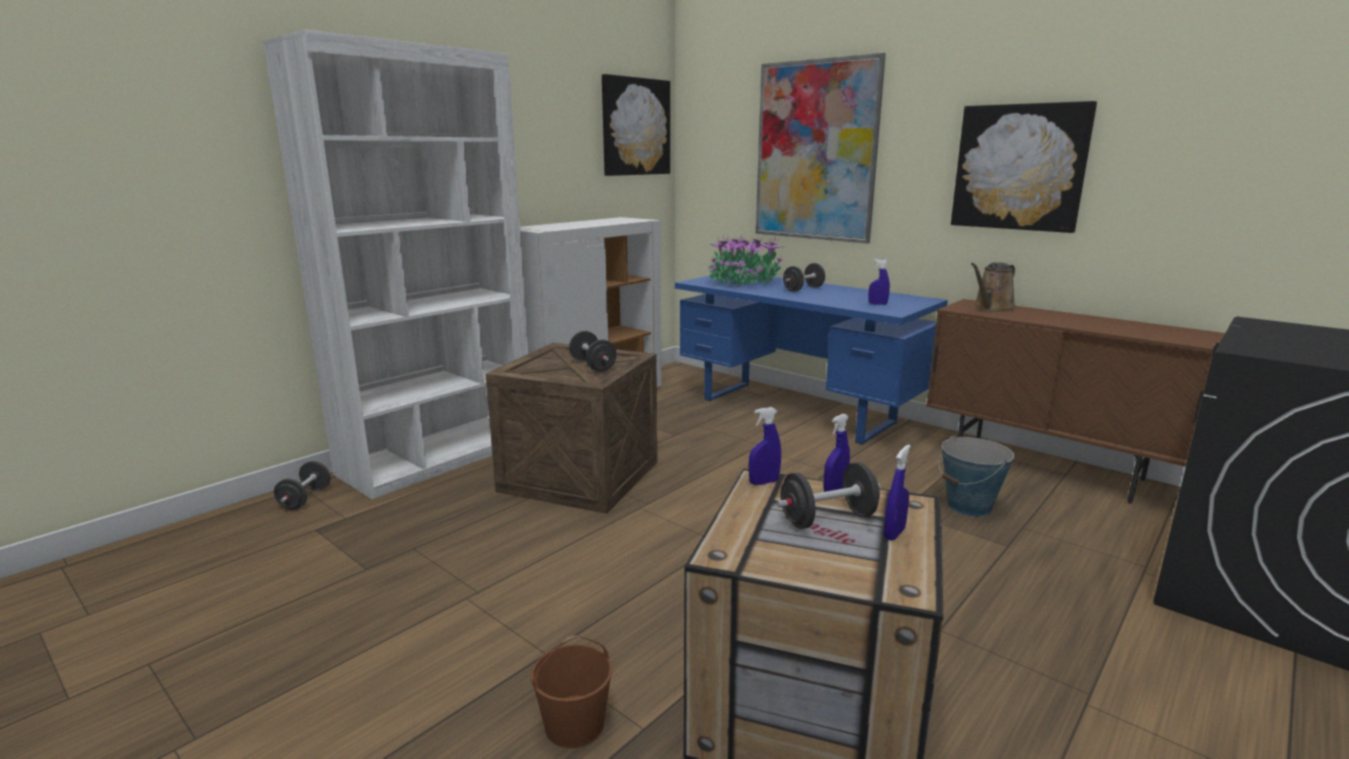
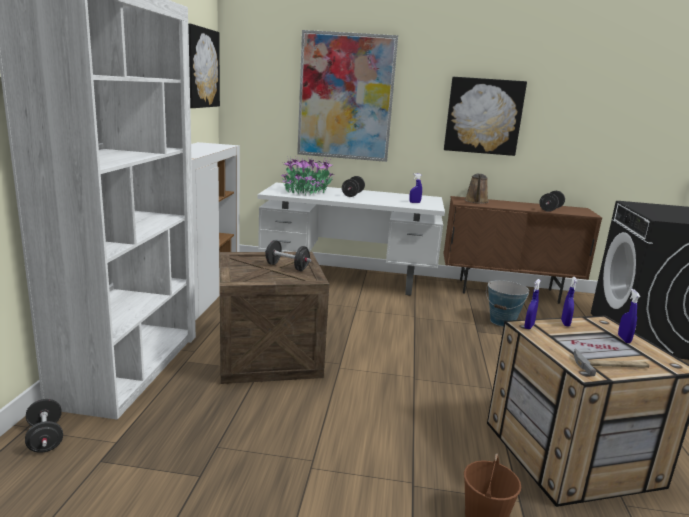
camera: 35 degrees left, 0 degrees up
(783, 558) = (611, 365): none -> hammer
(797, 411) = (348, 279): blue desk -> white desk
(828, 519) = (589, 339): black dumbbell -> black dumbbell (550, 209)

